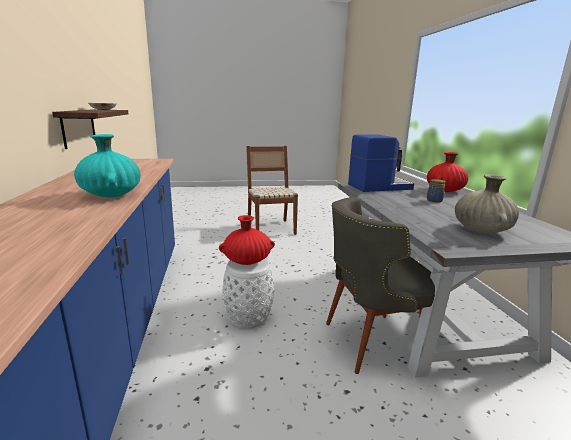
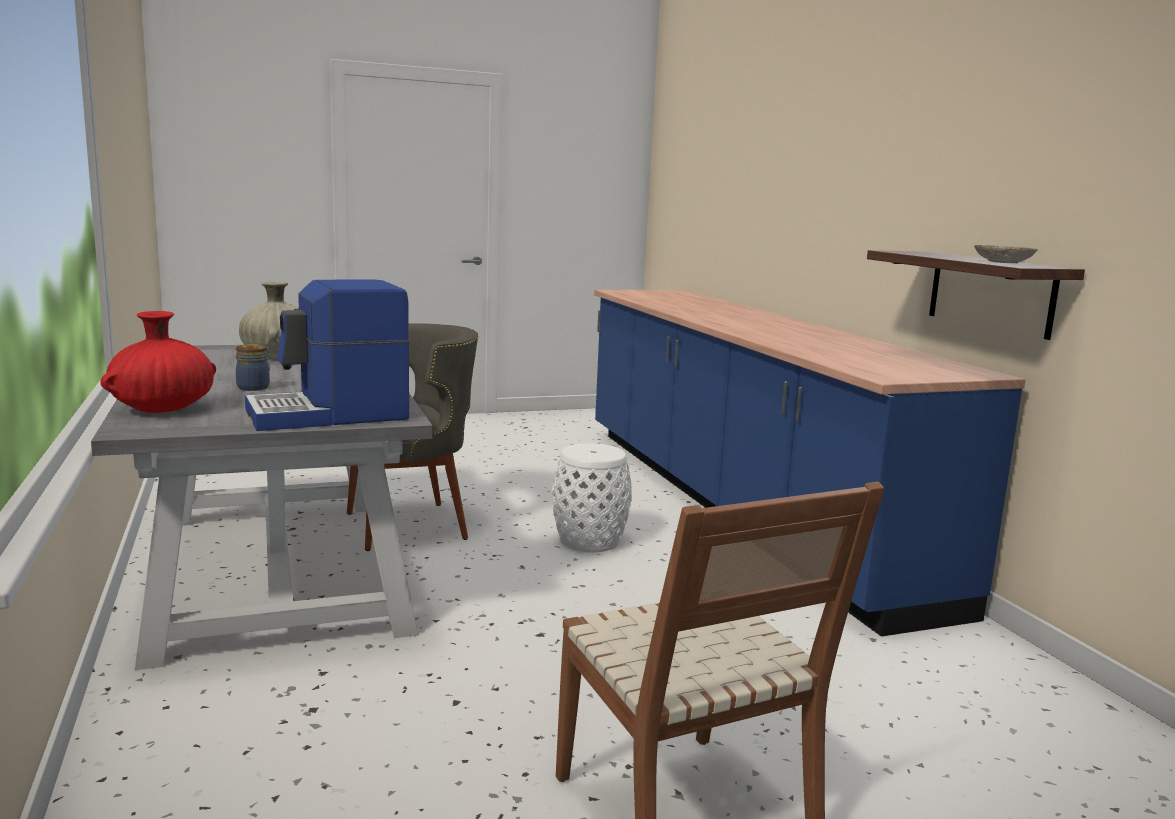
camera: 170 degrees right, 5 degrees down
(111, 195) = (732, 325): turquoise vase -> none
(247, 261) = (596, 452): red vase -> none

